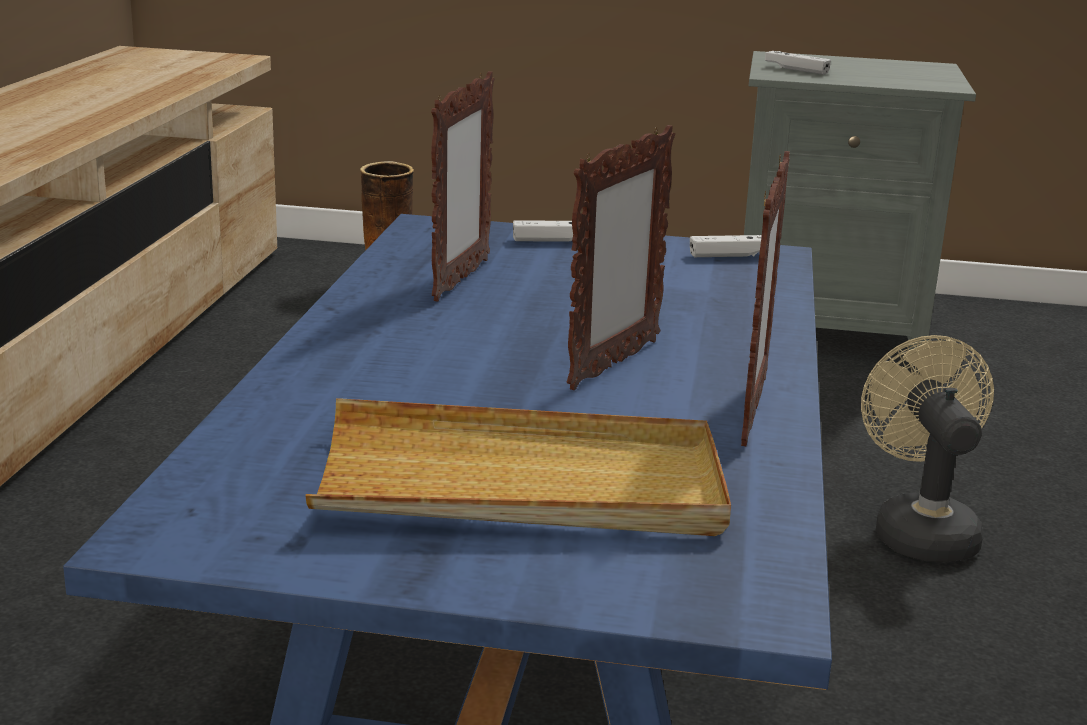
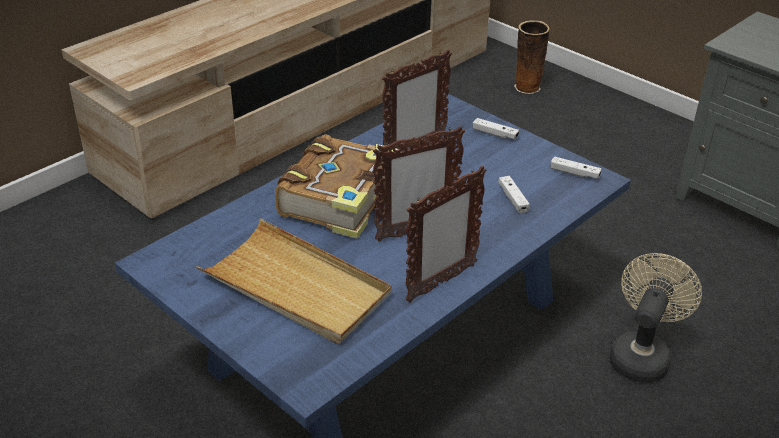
camera: 35 degrees right, 15 degrees up
(426, 358) = (341, 199): none -> book
(796, 70) = (751, 40): white game controller -> white game controller (513, 199)

